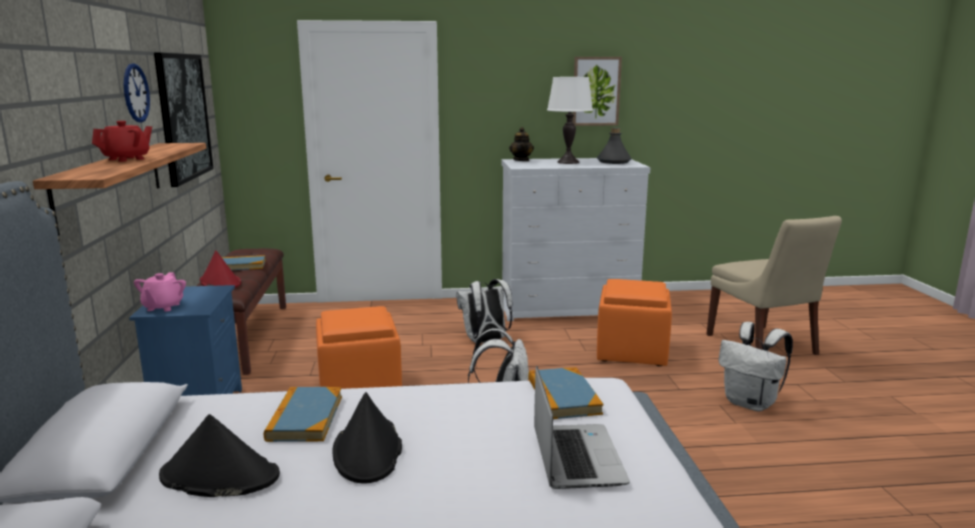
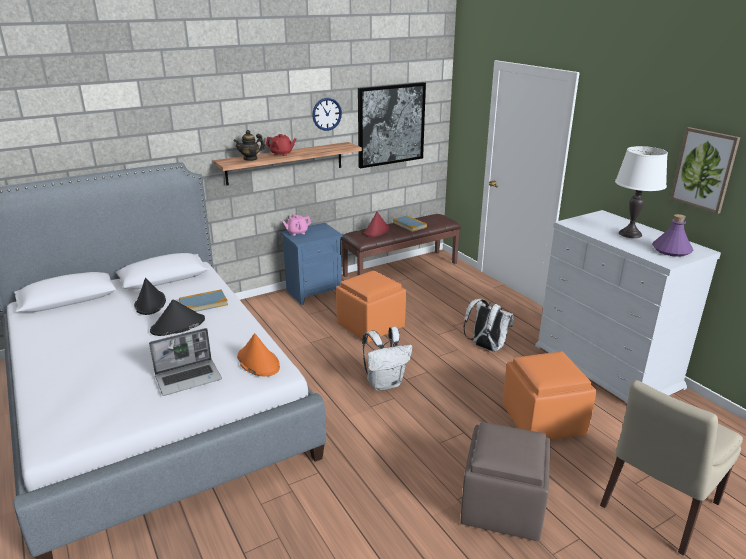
camera: 65 degrees right, 10 degrees up
(521, 160) = (607, 217): teapot -> teapot (250, 159)
(563, 396) = (258, 362): book -> orange hat
(613, 162) = (671, 250): grey bottle -> purple bottle
(751, 403) = (503, 506): white backpack -> brown ottoman

